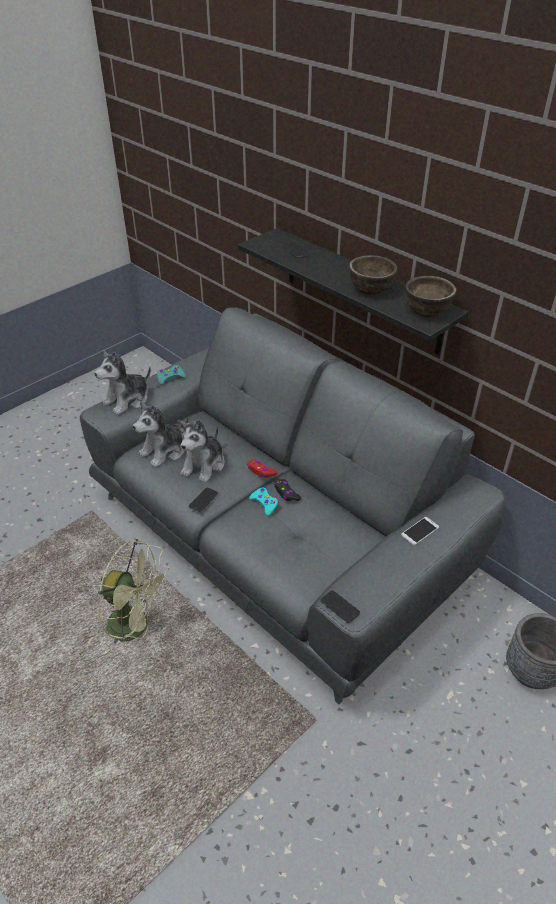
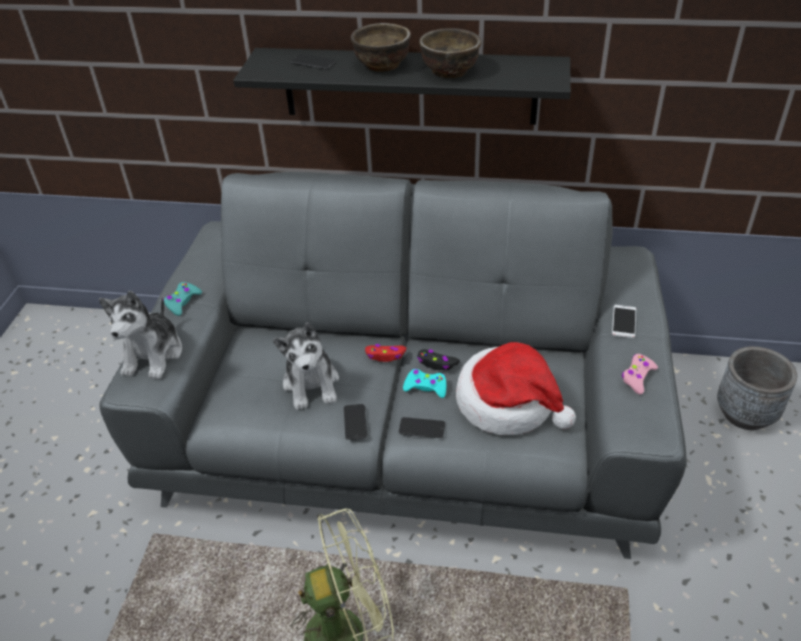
camera: 35 degrees left, 0 degrees up
(164, 451) = (246, 394): plush toy -> none
(303, 542) = (508, 403): none -> hat
(340, 607) = (639, 438): phone -> phone (422, 428)
(385, 570) = (637, 377): none -> pink game controller
(427, 310) = (534, 70): brown bowl -> brown bowl (382, 65)

